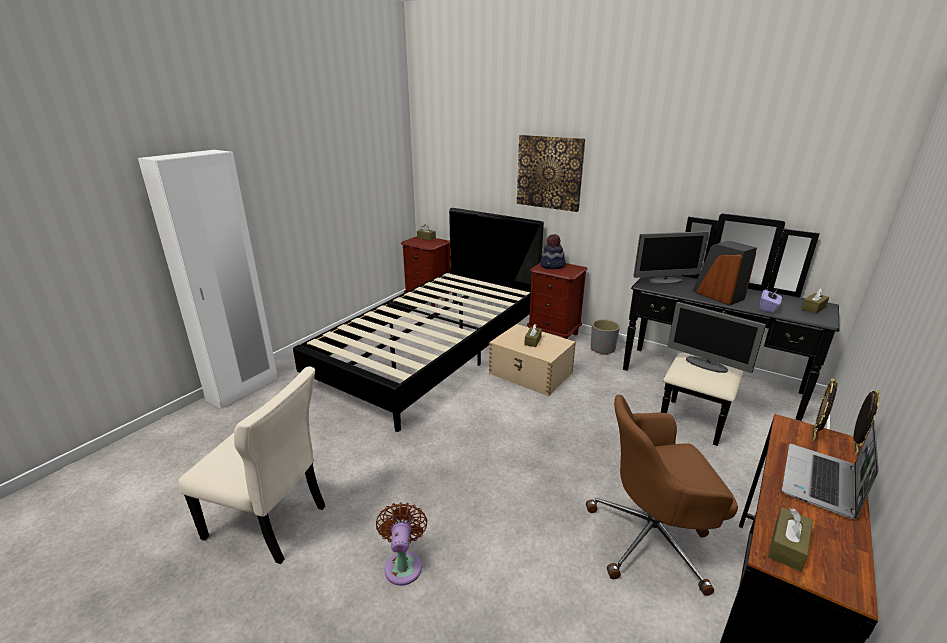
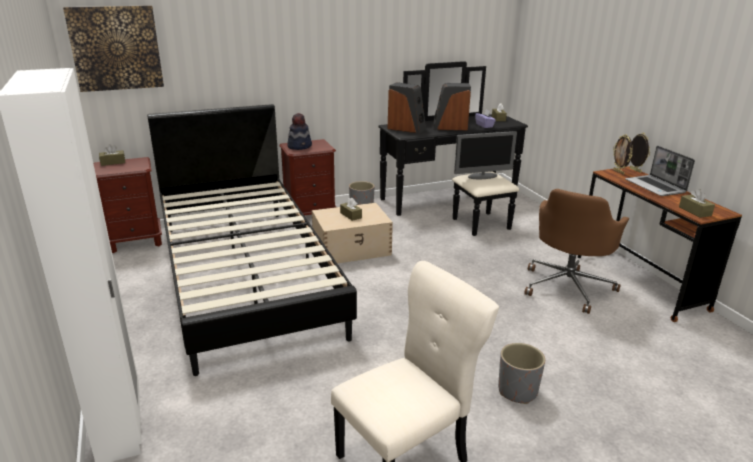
camera: 55 degrees left, 0 degrees up
(403, 564) = (517, 391): brown fan -> grey planter
(549, 172) = (270, 52): picture -> picture (116, 48)
(665, 281) = (406, 128): monitor -> speaker

